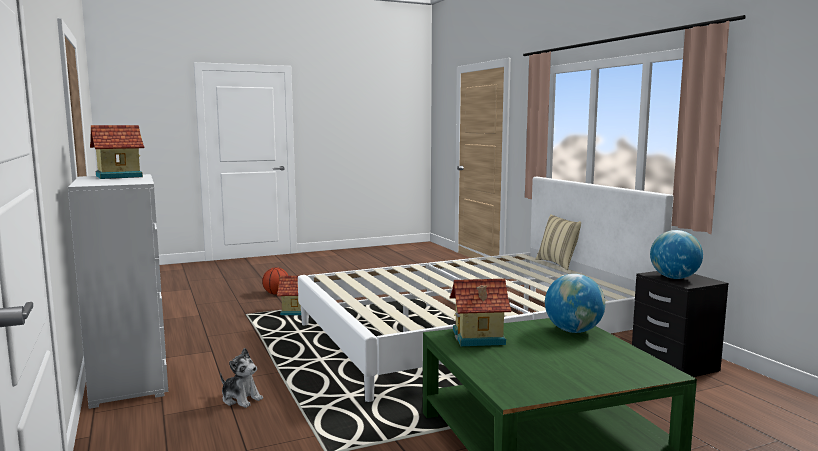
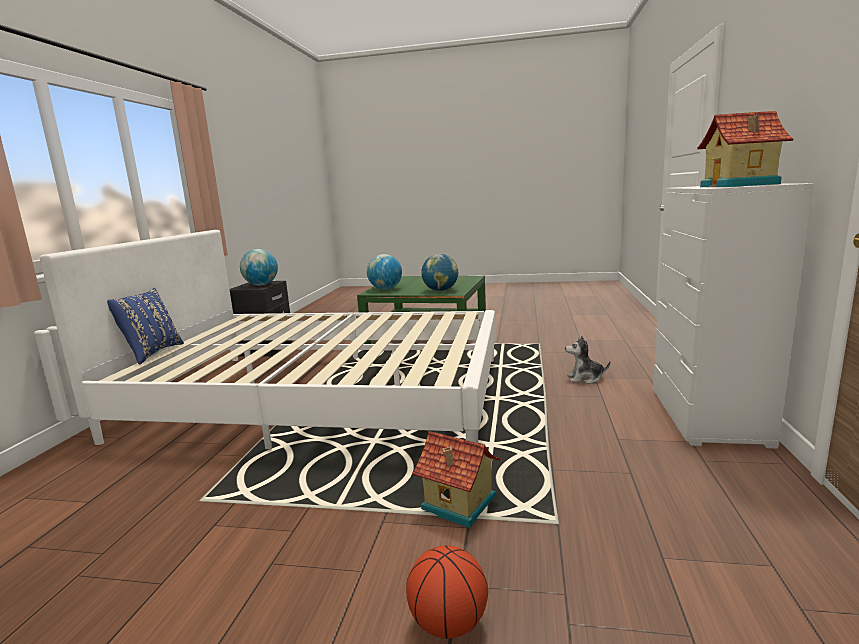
camera: 145 degrees left, 5 degrees up
(241, 399) = (585, 378): plush toy -> plush toy turned 60 degrees counterclockwise
(479, 338) = (440, 290): toy house -> globe
(558, 264) = (151, 353): beige pillow -> blue pillow

